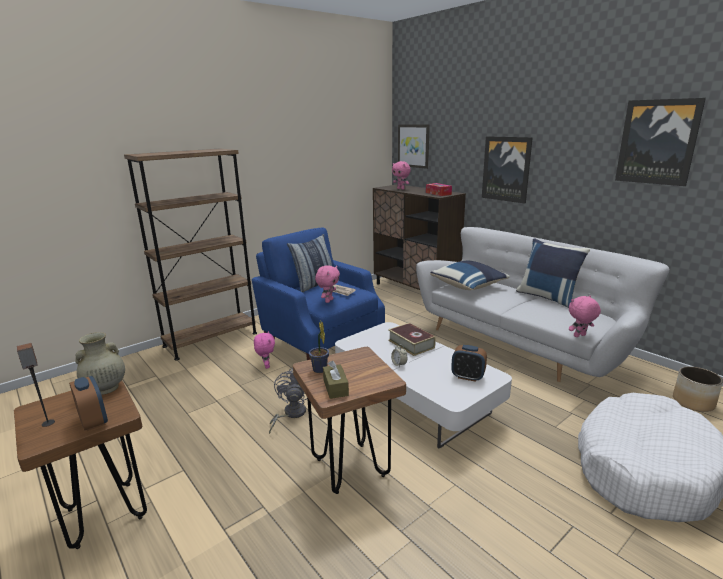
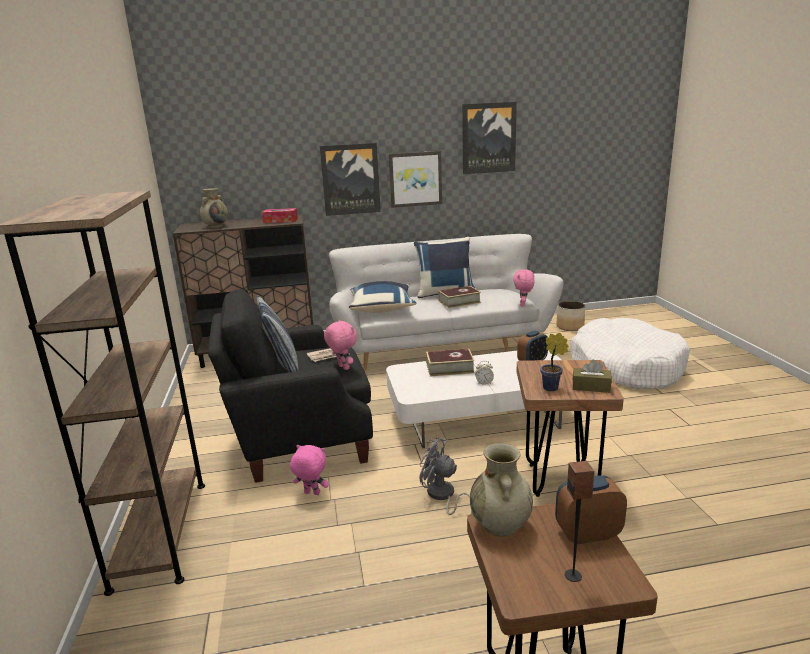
camera: 60 degrees left, 0 degrees up
(321, 341) = (300, 440): blue armchair -> black armchair
(401, 189) = (216, 226): pink plush toy -> beige vase
(414, 146) = (202, 168): picture -> picture (415, 179)
(532, 307) = (459, 302): none -> book

